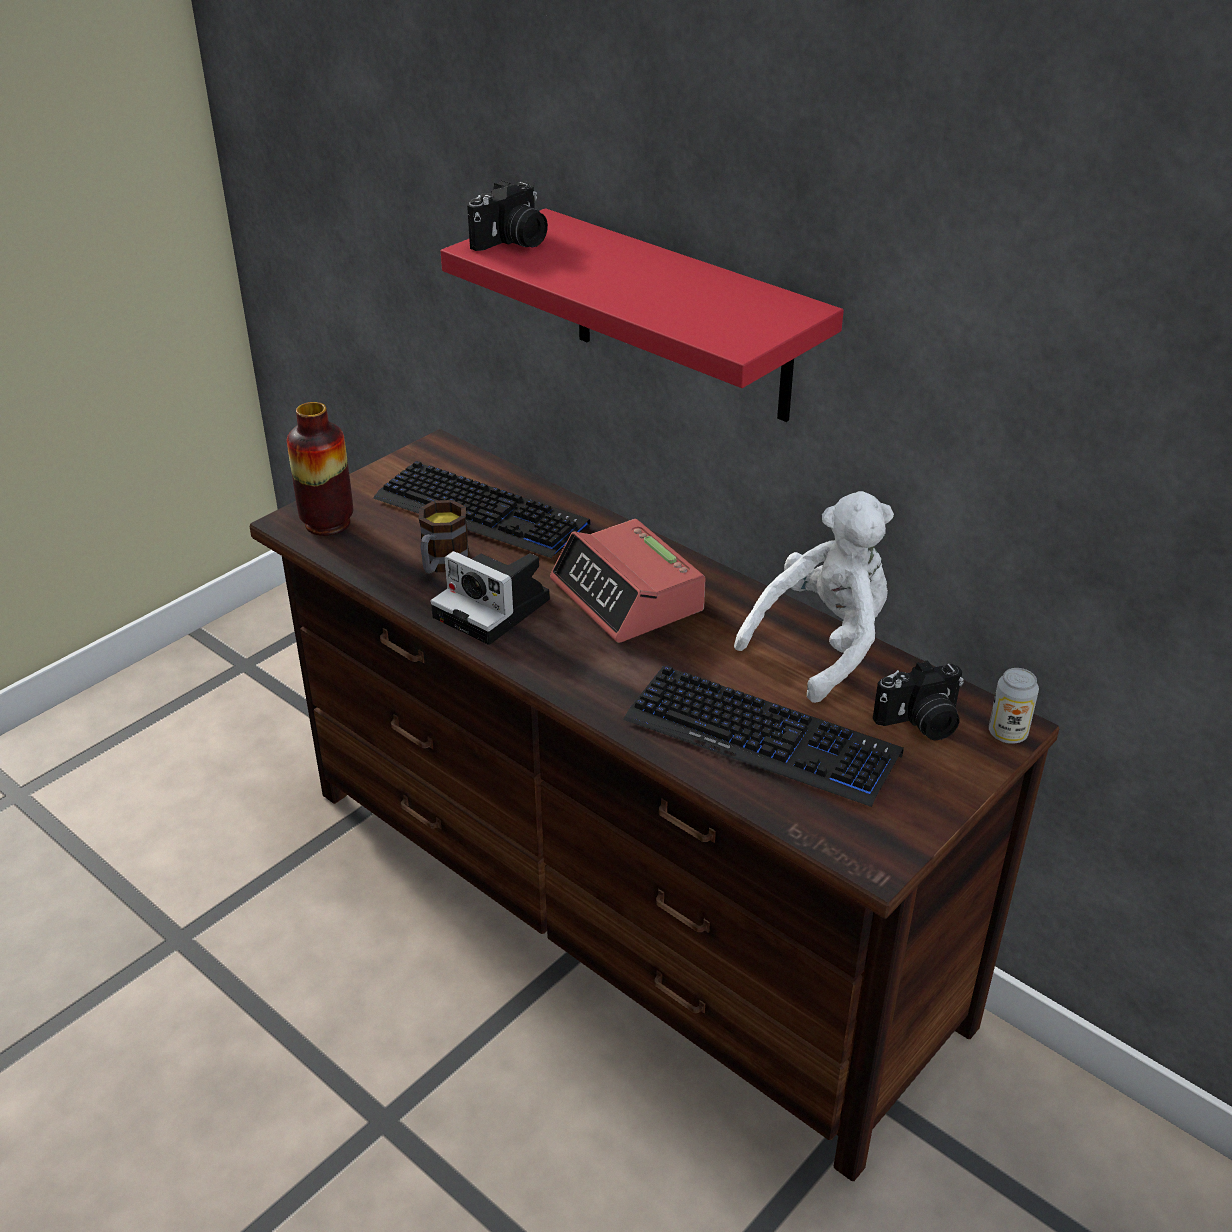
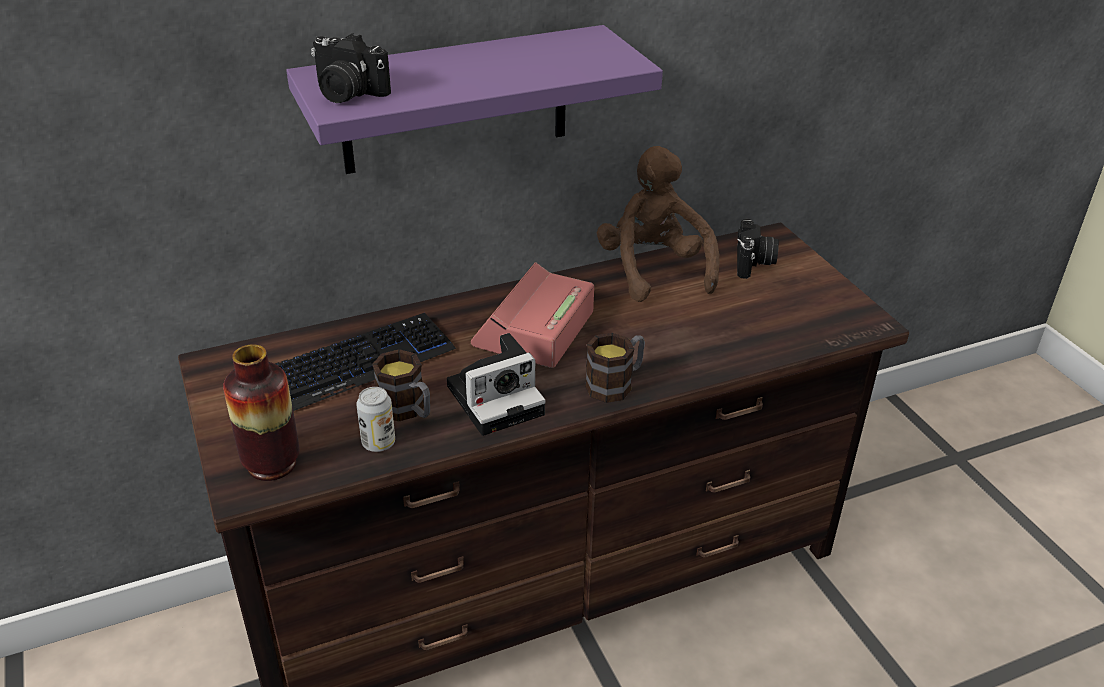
camera: 65 degrees left, 0 degrees up
(513, 242) = (346, 93): camera -> camera turned 135 degrees clockwise
(574, 676) = (616, 384): none -> mug
(628, 596) = (534, 330): alarm clock -> alarm clock turned 120 degrees clockwise
(682, 317) = (455, 100): red shelf -> purple shelf
(762, 737) = (735, 324): keyboard -> none
(823, 646) = (653, 270): white plush toy -> brown plush toy
(1007, 733) = (780, 239): can -> can (378, 443)

